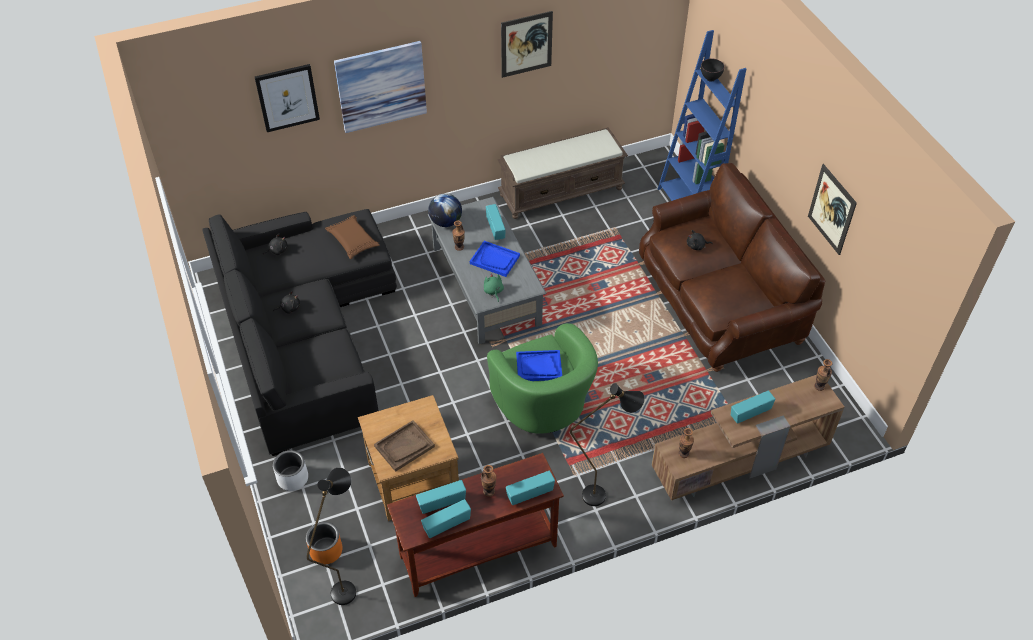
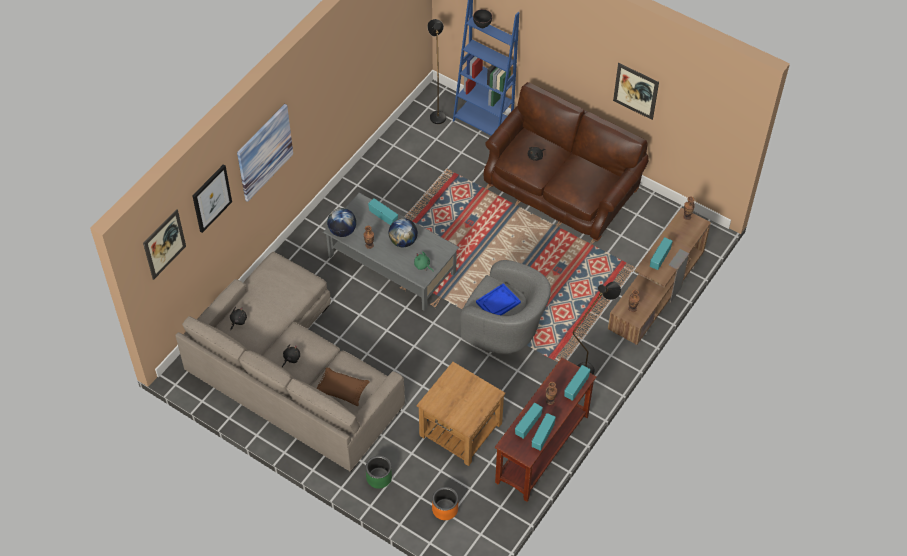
camera: 35 degrees left, 5 degrees up
(292, 478) = (378, 477): white planter -> green planter
(306, 333) = (292, 373): black sofa -> beige sofa
(348, 585) = (479, 521): black floor lamp -> black floor lamp (437, 113)
(352, 239) = (287, 282): brown pillow -> brown pillow (342, 388)
(404, 447) = (465, 406): brown tray -> none
(495, 260) = (403, 241): blue tray -> globe
(526, 44) = (344, 64): picture -> picture (164, 244)
(543, 406) = (504, 330): green armchair -> grey armchair
(561, 191) = (384, 159): brown bench -> none

